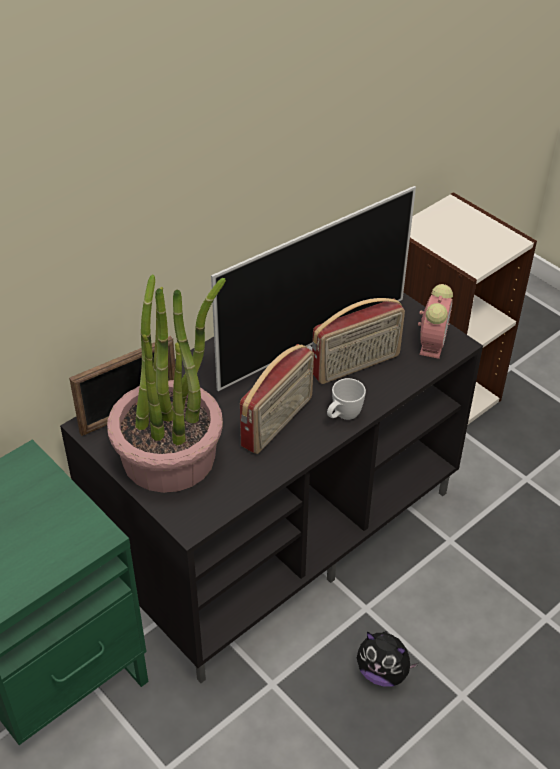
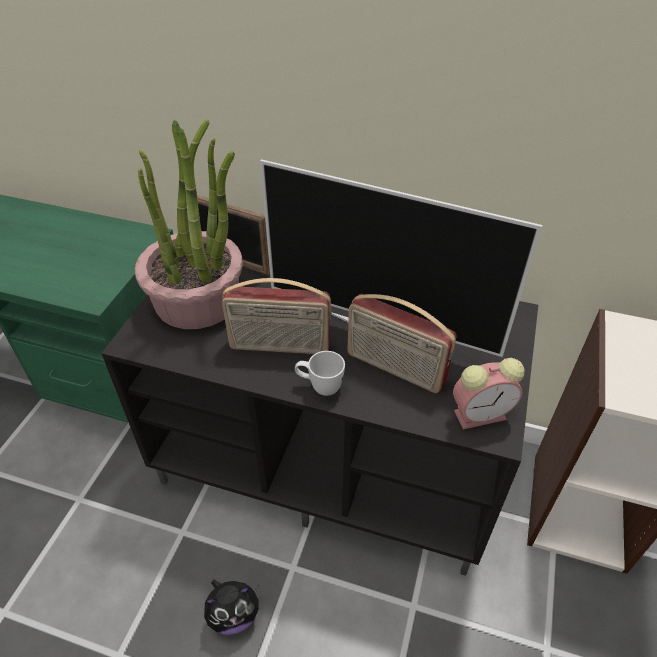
camera: 60 degrees right, 0 degrees up
(383, 672) = (234, 614): plush toy -> plush toy turned 105 degrees counterclockwise

